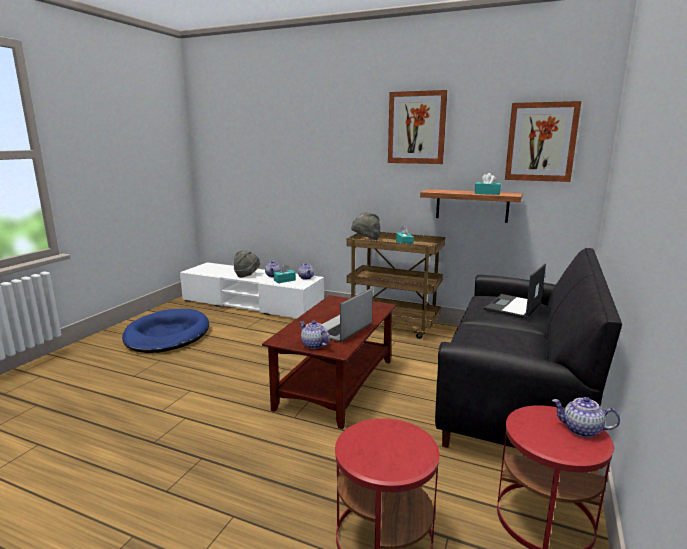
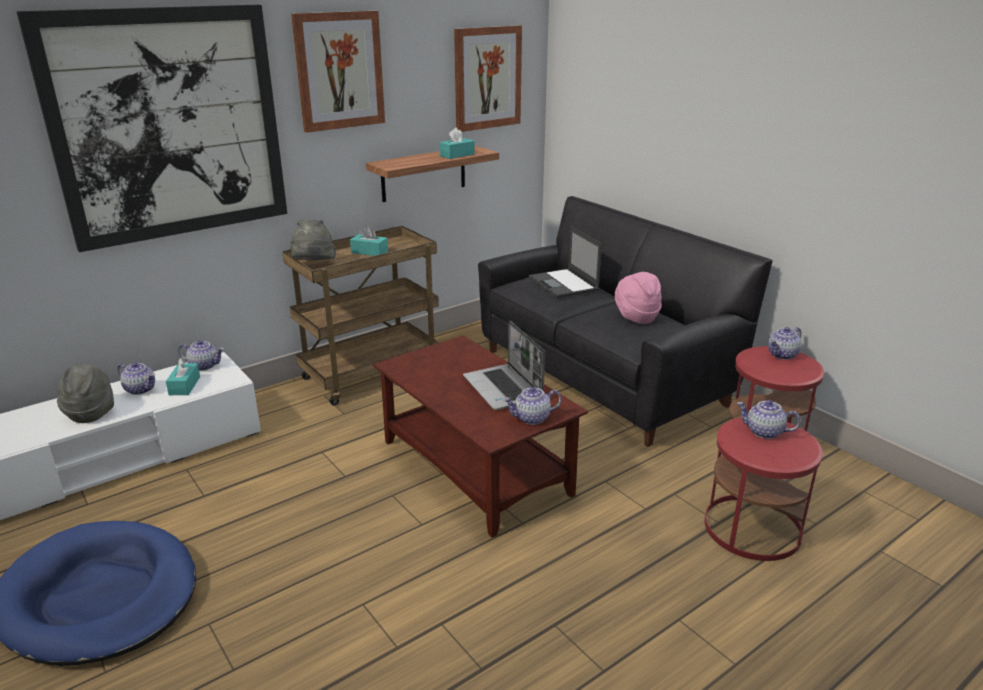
camera: 60 degrees left, 10 degrees up
(319, 149) = (169, 125): none -> picture
(400, 441) = (764, 432): none -> teapot
(504, 339) = (636, 317): none -> pink hat

